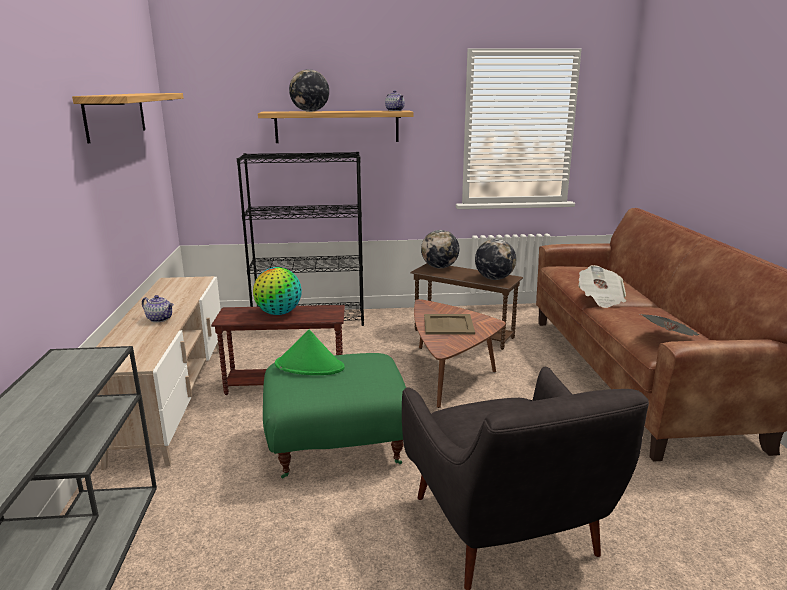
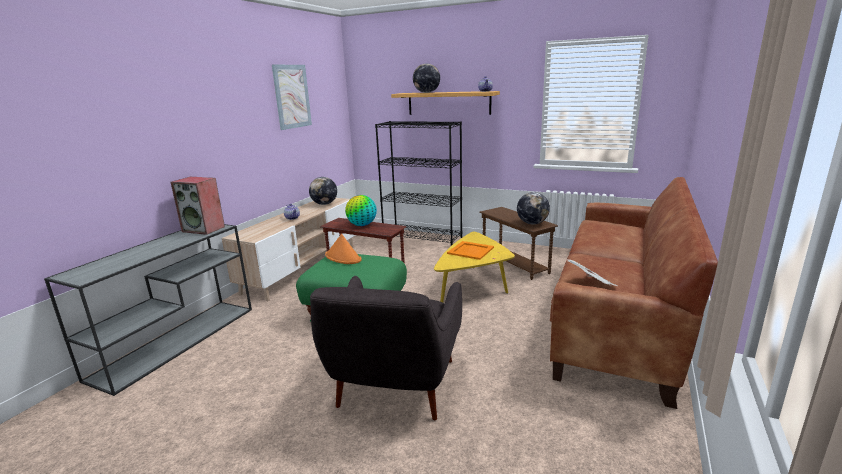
camera: 30 degrees right, 0 degrees up
(76, 363) = (204, 229): none -> speaker
(116, 115) = (292, 96): shelf -> picture
(310, 366) = (343, 257): green hat -> orange hat
(439, 267) = (504, 211): globe -> globe (324, 204)
(448, 324) = (470, 250): beige tray -> orange tray
(449, 373) = (473, 287): brown coffee table -> yellow coffee table
(600, 299) = (588, 248): newspaper -> none

